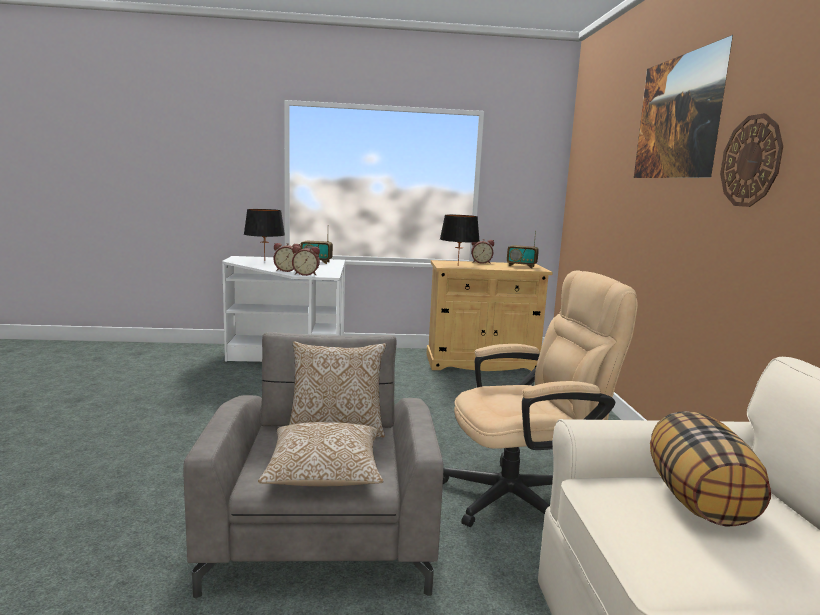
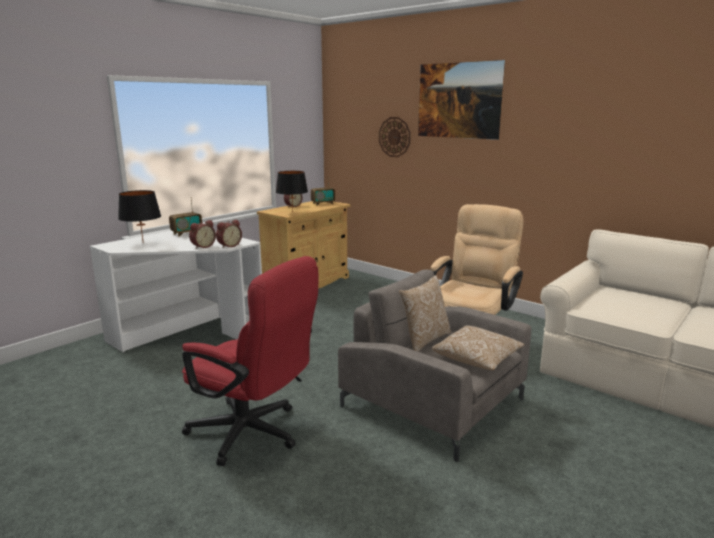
camera: 45 degrees left, 5 degrees up
(143, 457) = (253, 434): none -> red office chair
(699, 501) = (615, 299): pillow -> none
(751, 161) = (531, 132): wall clock -> wall clock (394, 137)

